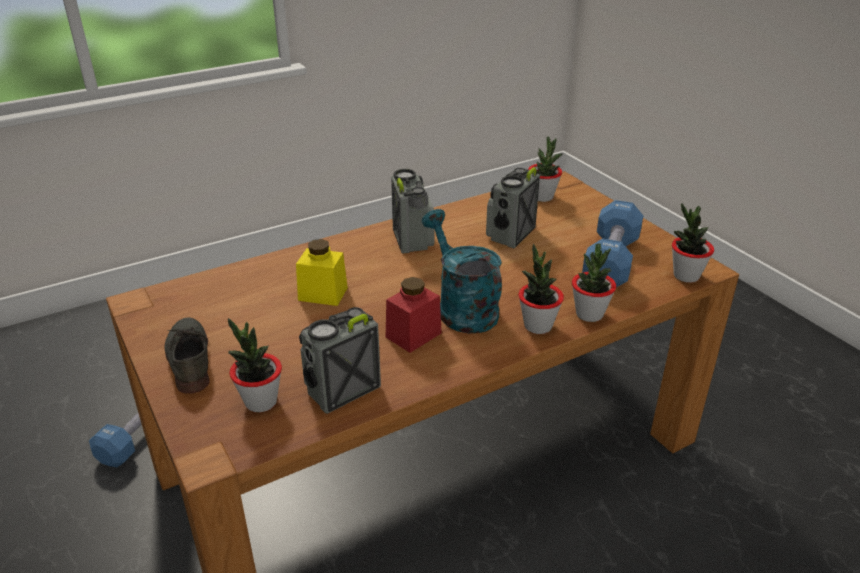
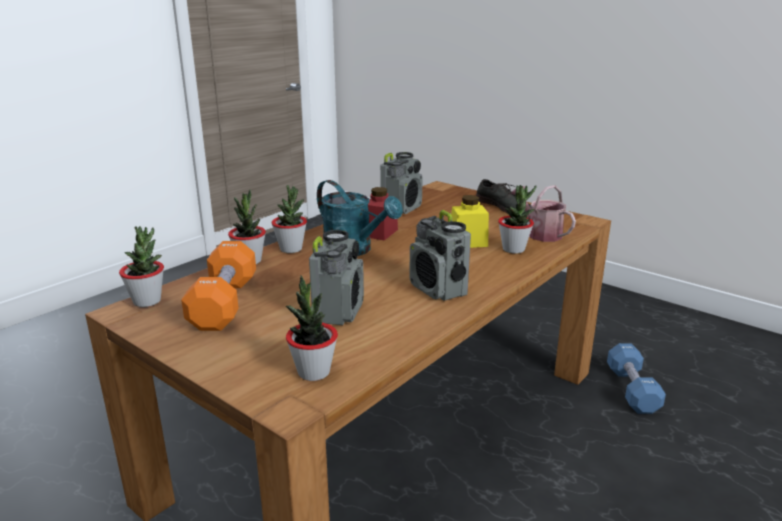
camera: 160 degrees right, 10 degrees down
(224, 291) = (540, 233): none -> watering can
(260, 402) = (440, 201): potted plant -> potted plant (513, 249)
(611, 261) = (224, 303): blue dumbbell -> orange dumbbell

